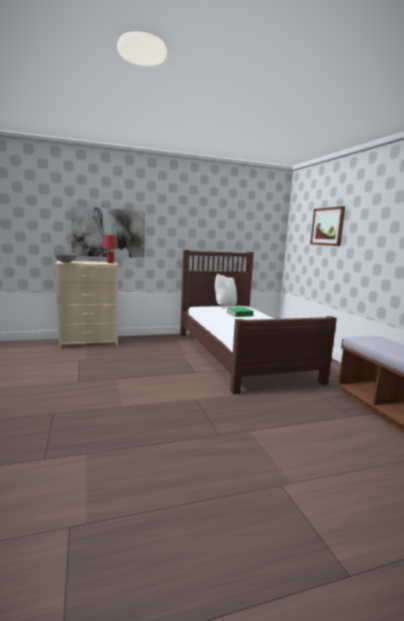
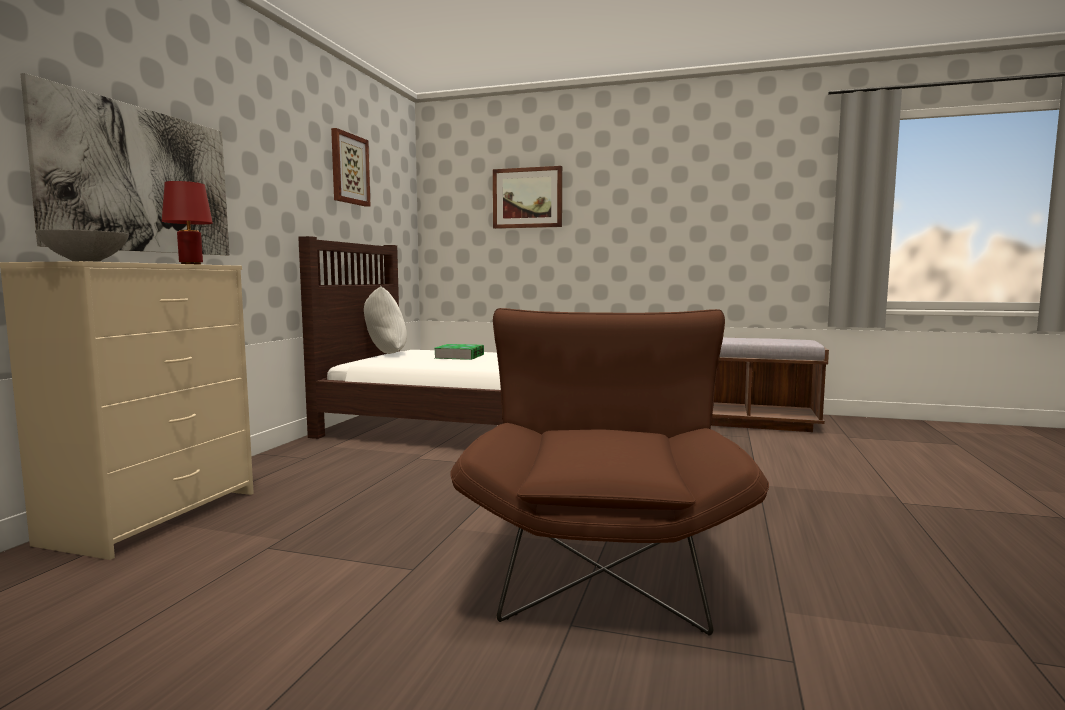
camera: 55 degrees left, 5 degrees down
(112, 408) = (603, 556): none -> brown armchair
(226, 216) = (349, 169): none -> picture

